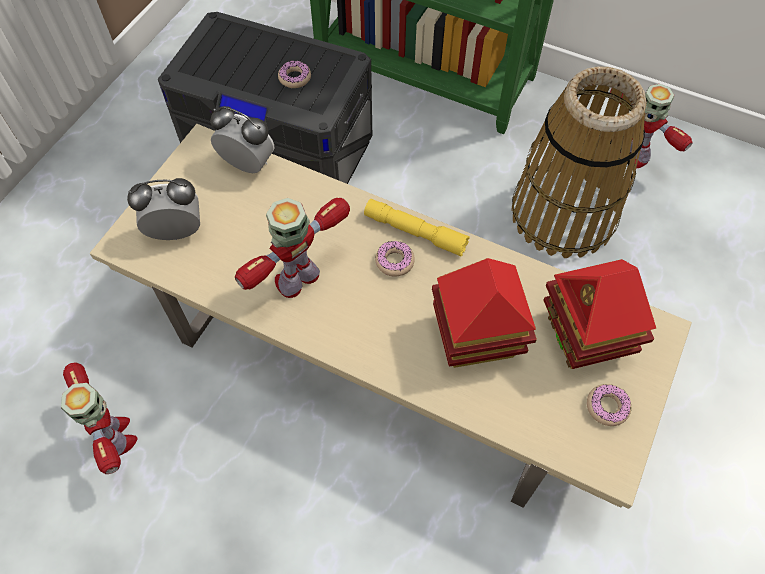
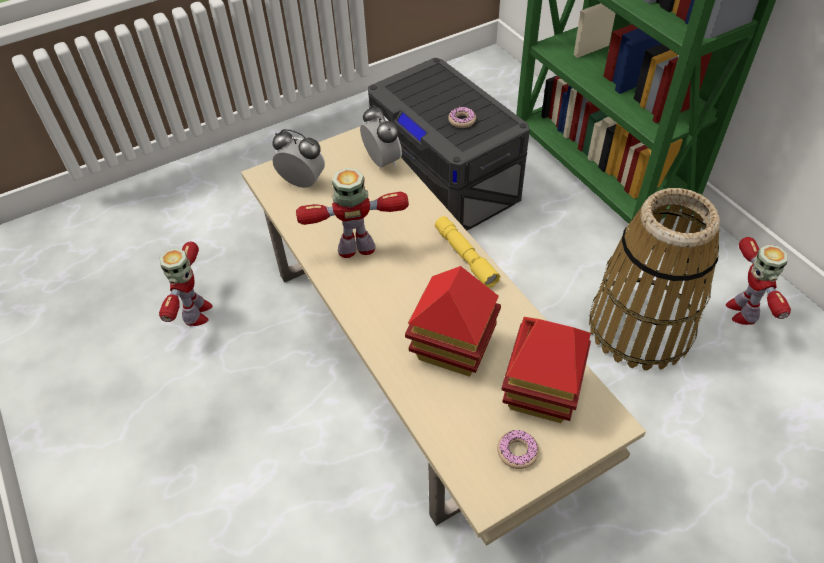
camera: 35 degrees right, 10 degrees down
(394, 261) = (434, 269): donut -> none

